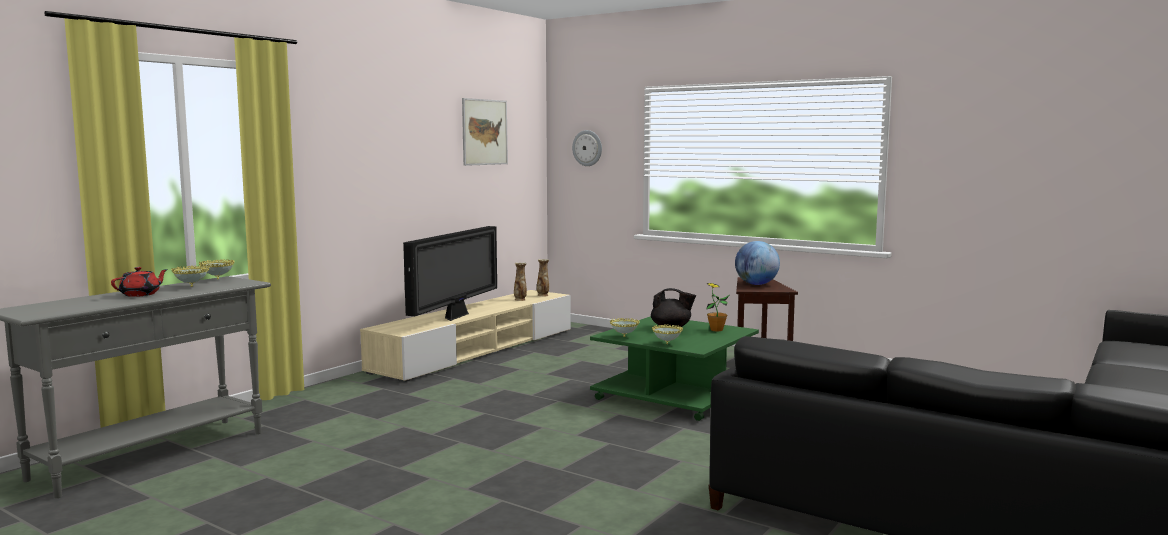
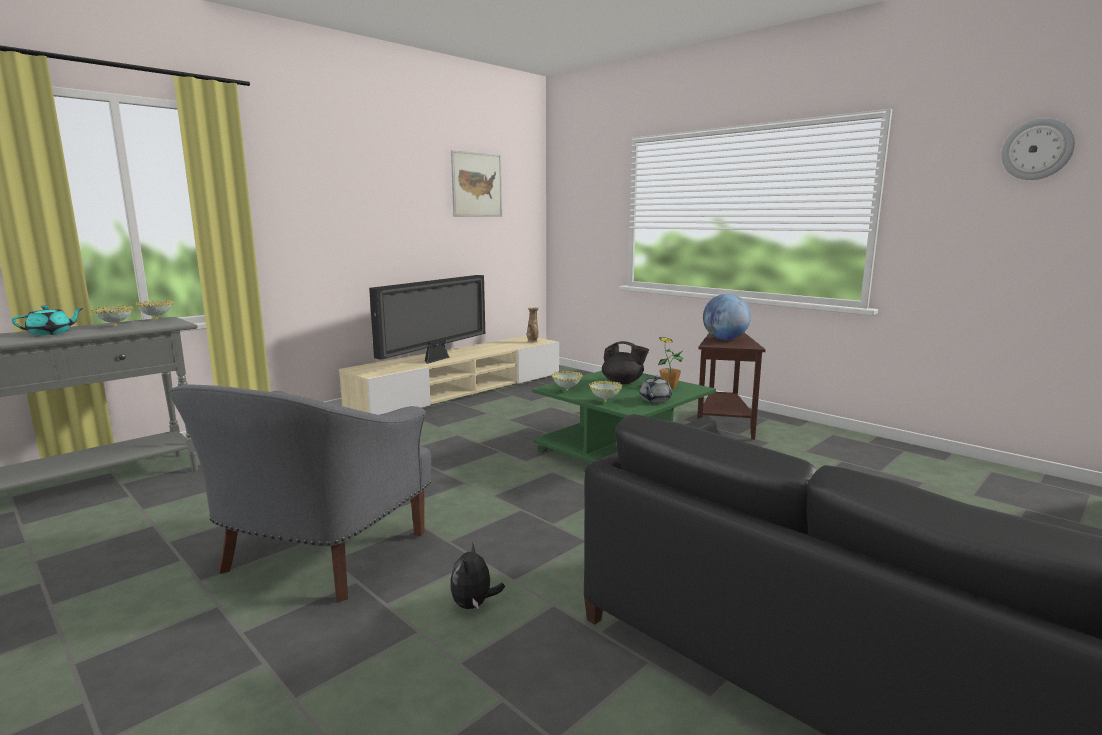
camera: 10 degrees right, 5 degrees up
(141, 294) = (51, 333): red teapot -> turquoise teapot
(452, 487) = (318, 557): none -> grey armchair
(520, 300) = (508, 345): vase -> none
(587, 148) = (580, 201): wall clock -> wall clock (1037, 149)
(614, 507) = (474, 605): none -> plush toy
(710, 340) = (654, 400): none -> grey teapot

